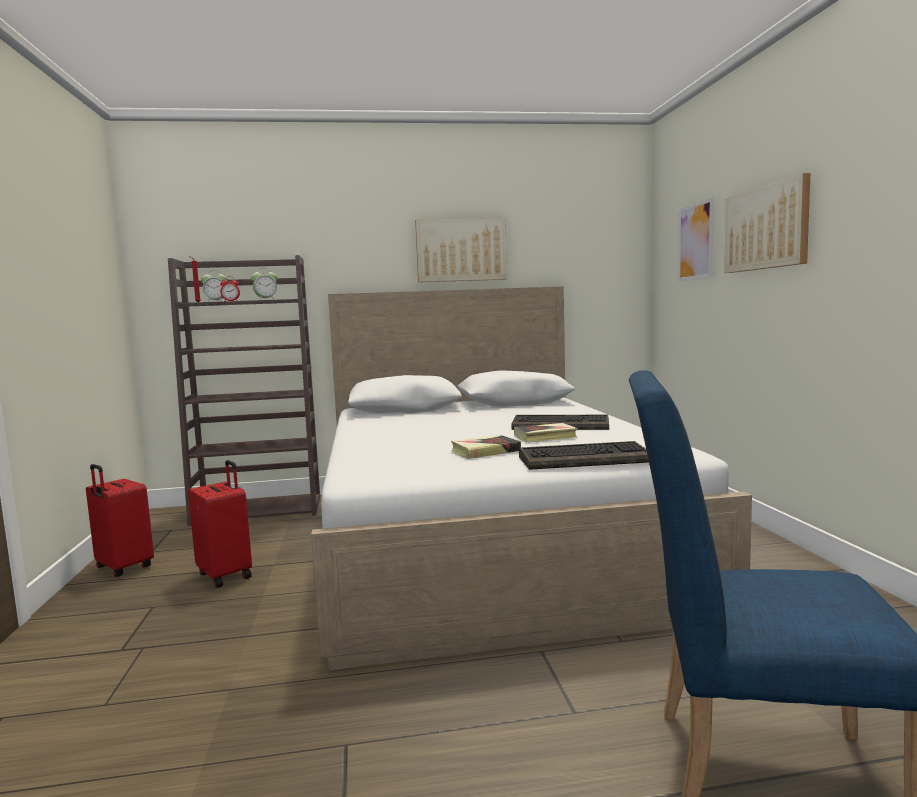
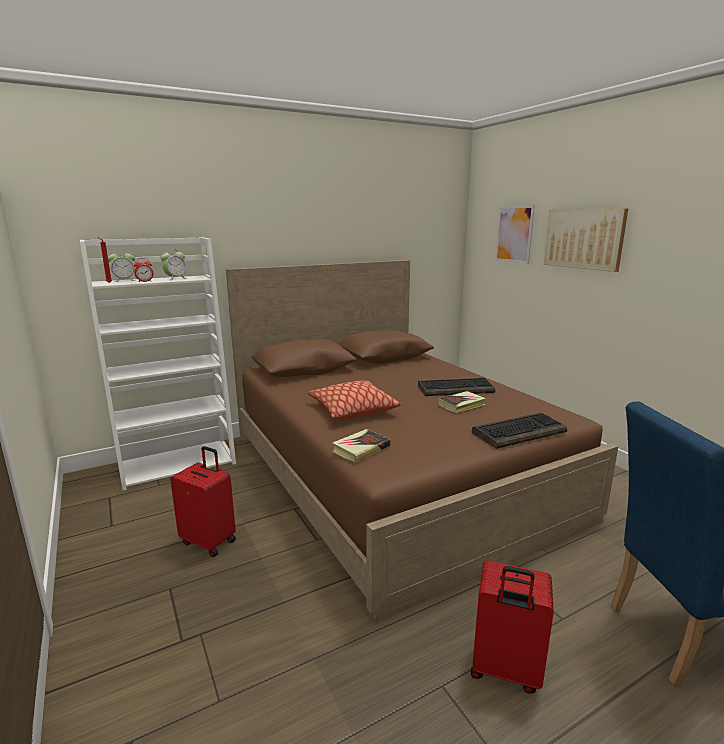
camera: 20 degrees left, 10 degrees up
(123, 568) = (99, 549): red suitcase -> red suitcase (505, 671)
(259, 510) = (178, 463): brown bookcase -> white bookcase
(406, 436) = (352, 409): none -> pillow
(461, 250) = (334, 229): picture -> none
(485, 451) = (439, 427): book -> book (361, 449)
(487, 538) = (394, 472): white bed -> brown bed

